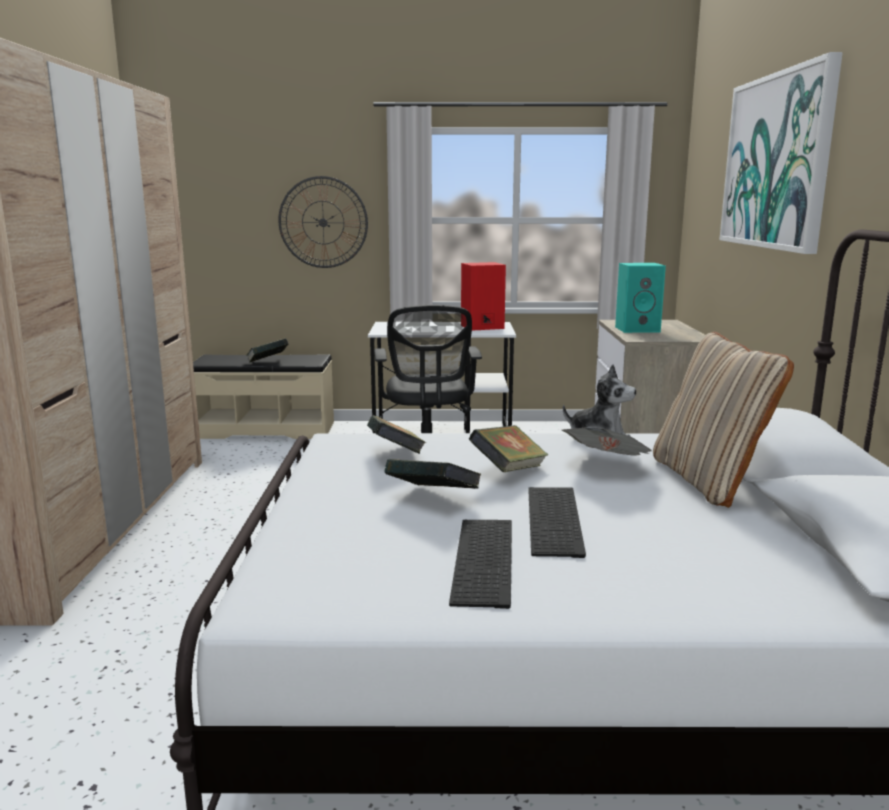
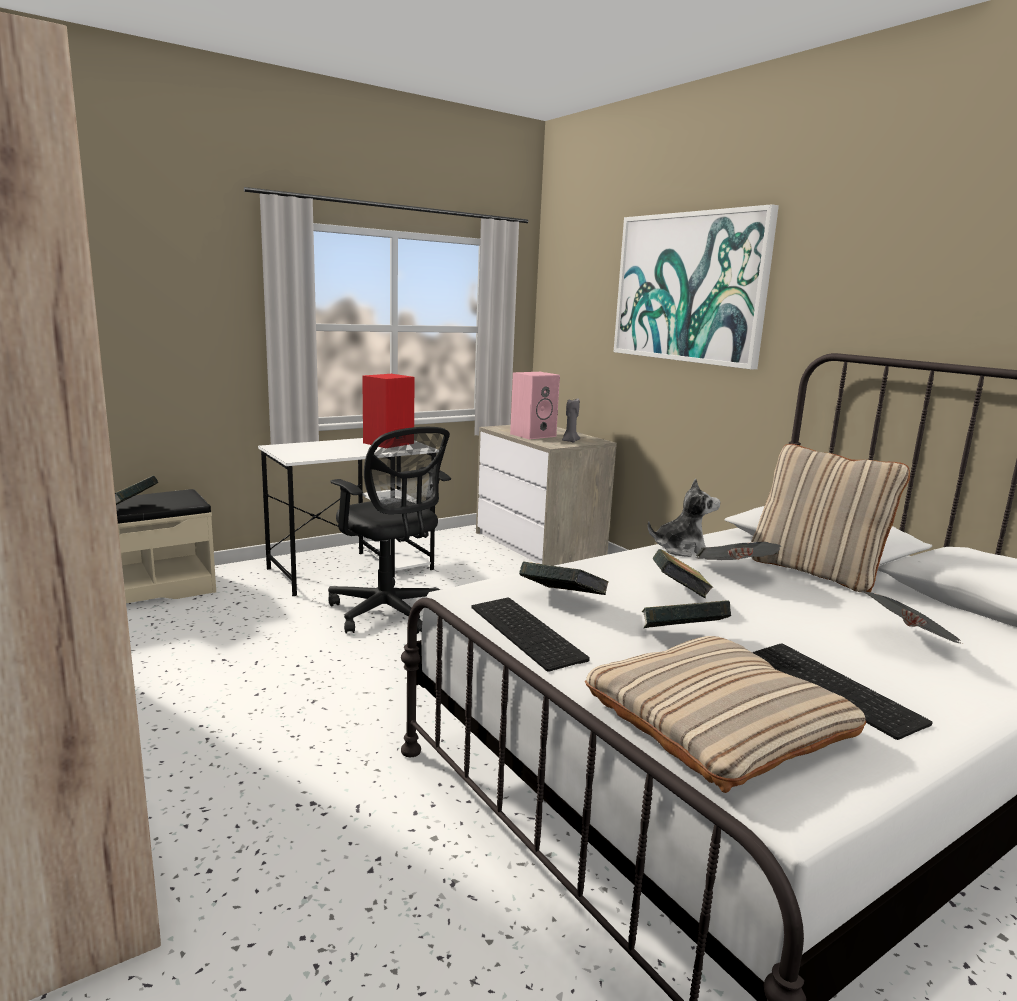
camera: 35 degrees left, 0 degrees up
(323, 222) = (176, 328): wall clock -> none
(331, 551) = (717, 720): none -> beige pillow
(557, 521) = (803, 634): keyboard -> keyboard (529, 632)
(638, 329) = (533, 435): turquoise speaker -> pink speaker
(660, 554) = (910, 644): none -> newspaper
(665, 337) = (570, 441): none -> grey candle

